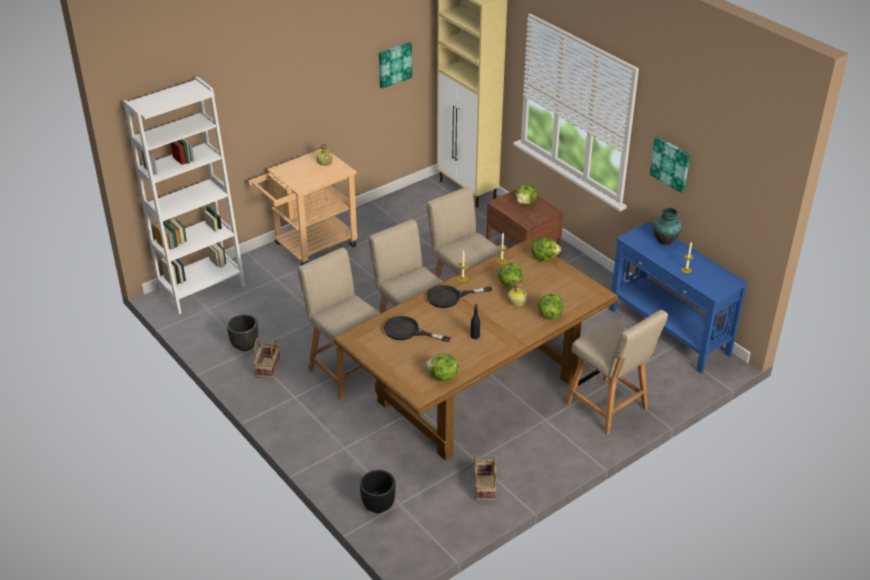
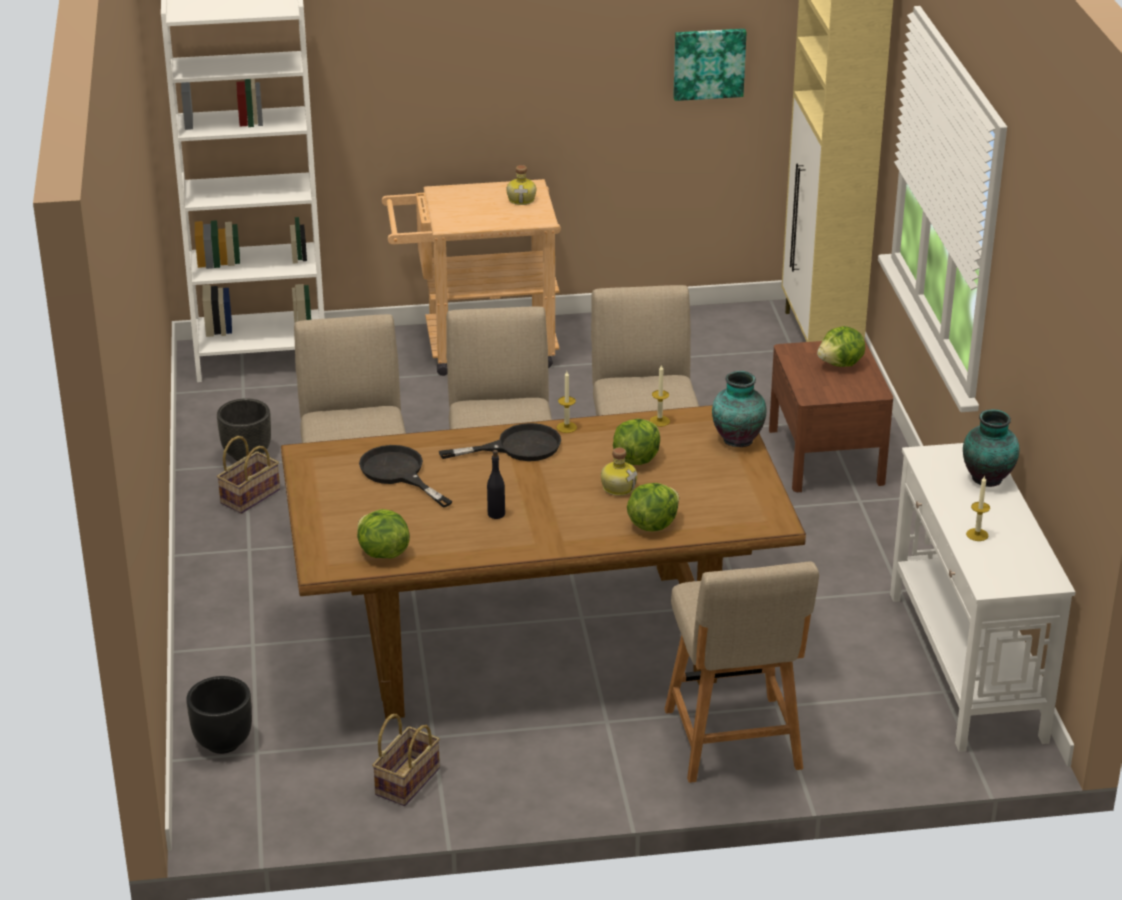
camera: 30 degrees right, 5 degrees down
(450, 297) = (517, 447): black frying pan -> black frying pan turned 150 degrees clockwise
(544, 258) = (737, 439): lettuce -> vase
(669, 332) = (965, 666): blue console table -> white console table
(671, 163) = (1021, 325): picture -> none

